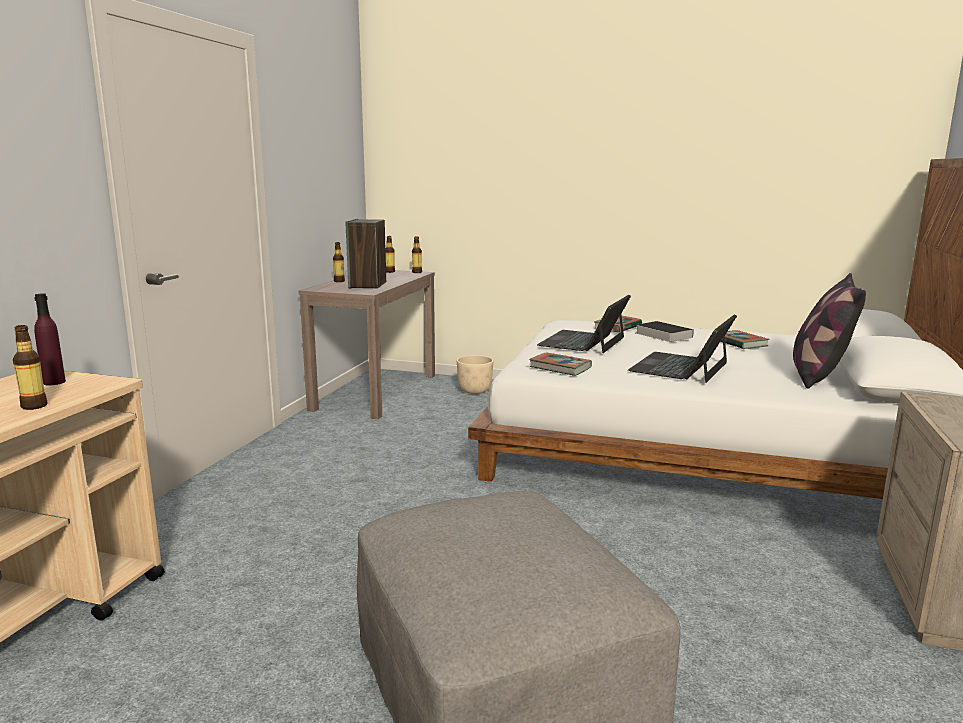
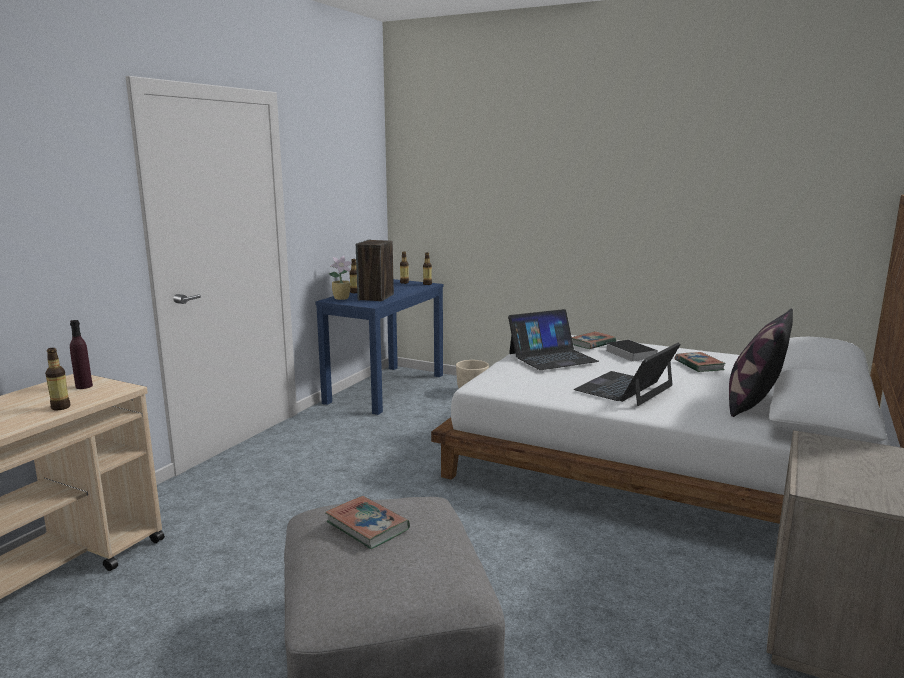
camera: 10 degrees right, 0 degrees up
(329, 287) = (342, 298): none -> potted plant
(376, 391) = (386, 388): brown console table -> blue console table
(560, 368) = (516, 383): book -> book (367, 526)
(583, 341) = (552, 357): laptop -> laptop turned 150 degrees counterclockwise

